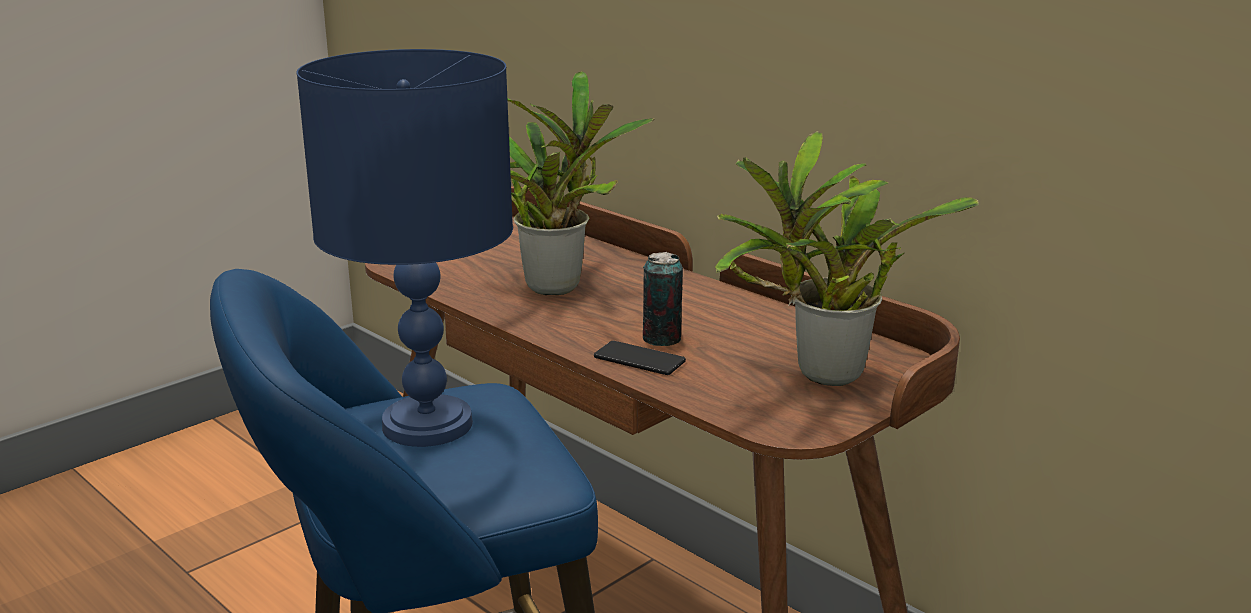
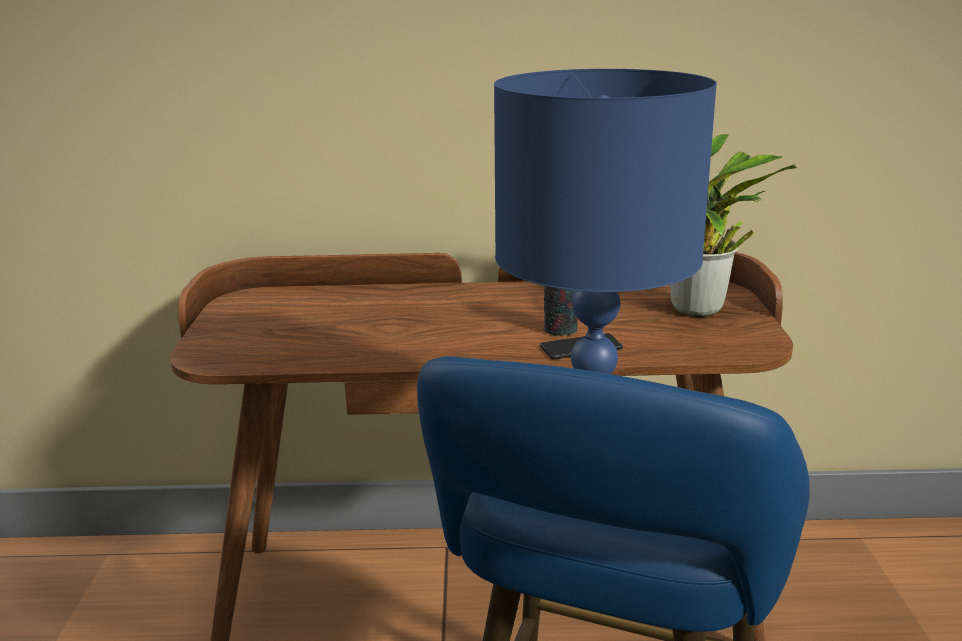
camera: 45 degrees left, 0 degrees up
(558, 284) = (400, 324): potted plant -> none

